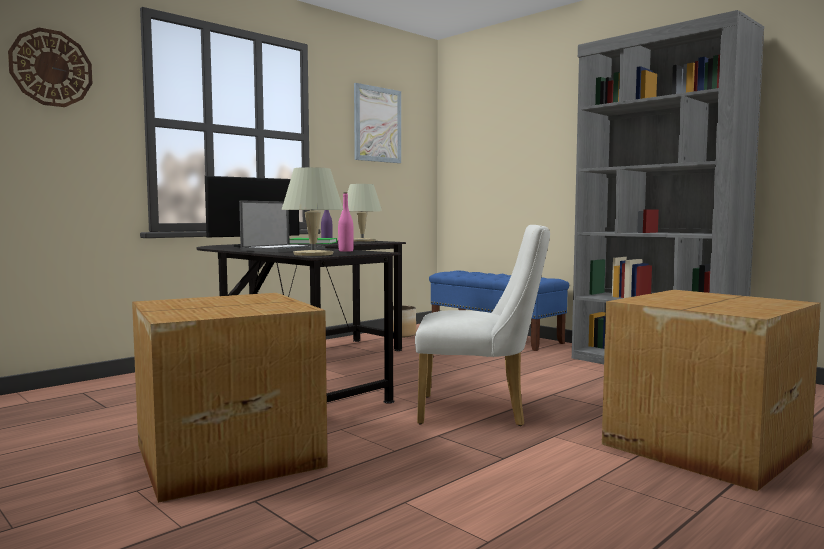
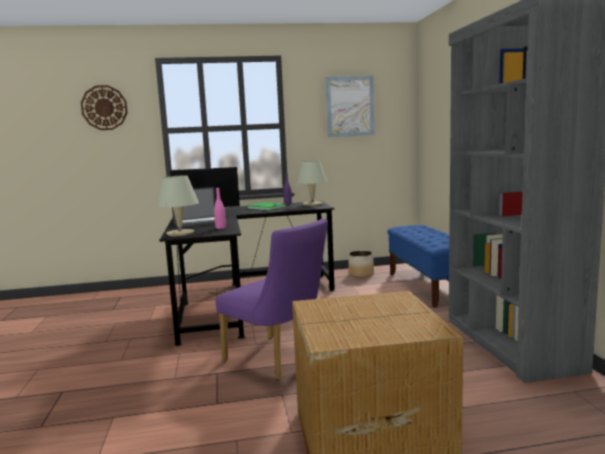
camera: 35 degrees right, 5 degrees up
(225, 455) = (101, 357): cardboard box -> none
(480, 411) = (278, 359): white chair -> purple chair

